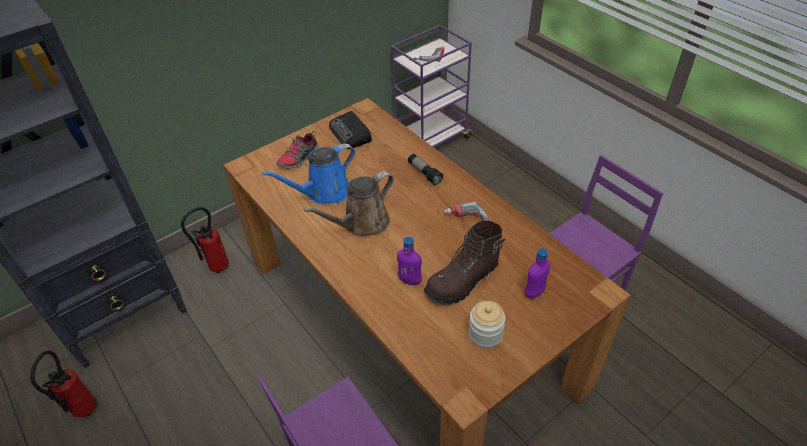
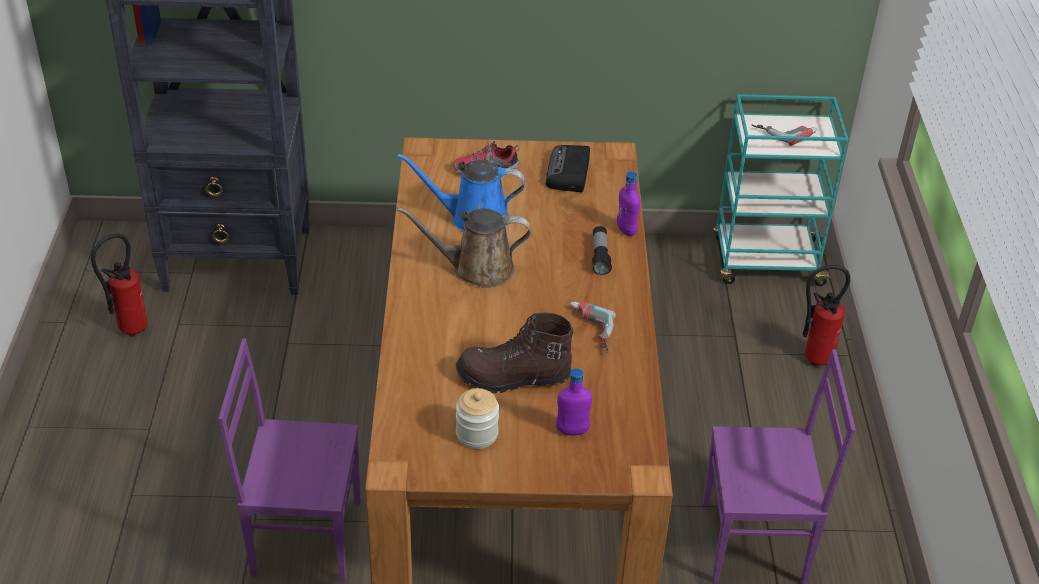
camera: 35 degrees right, 5 degrees down
(216, 268) = (364, 268): fire extinguisher -> fire extinguisher (812, 358)
(410, 280) = (462, 346): purple bottle -> purple bottle (626, 230)
(431, 140) = (765, 262): purple cart -> turquoise cart

